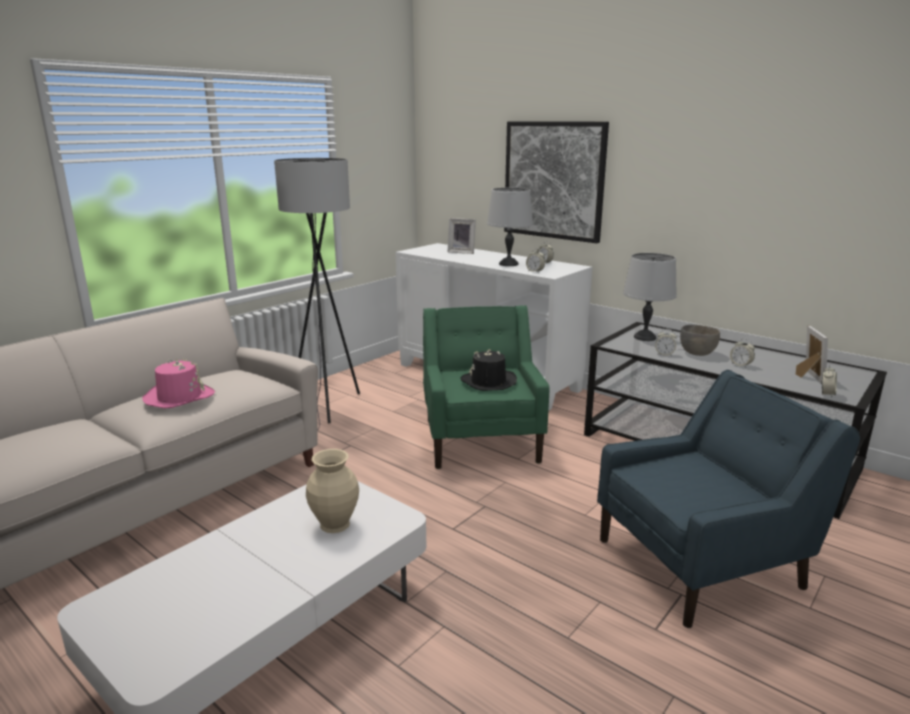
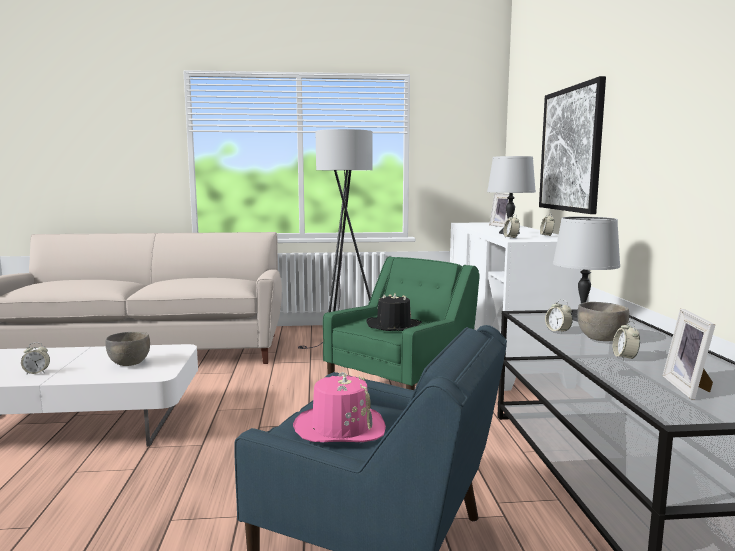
camera: 45 degrees right, 10 degrees down
(179, 397) = (181, 280): pink hat -> pink hat (340, 427)
(336, 524) = (129, 364): beige vase -> grey bowl
(807, 377) = (689, 388): picture frame -> picture frame turned 135 degrees clockwise
(826, 394) = (656, 404): alarm clock -> alarm clock (37, 372)

